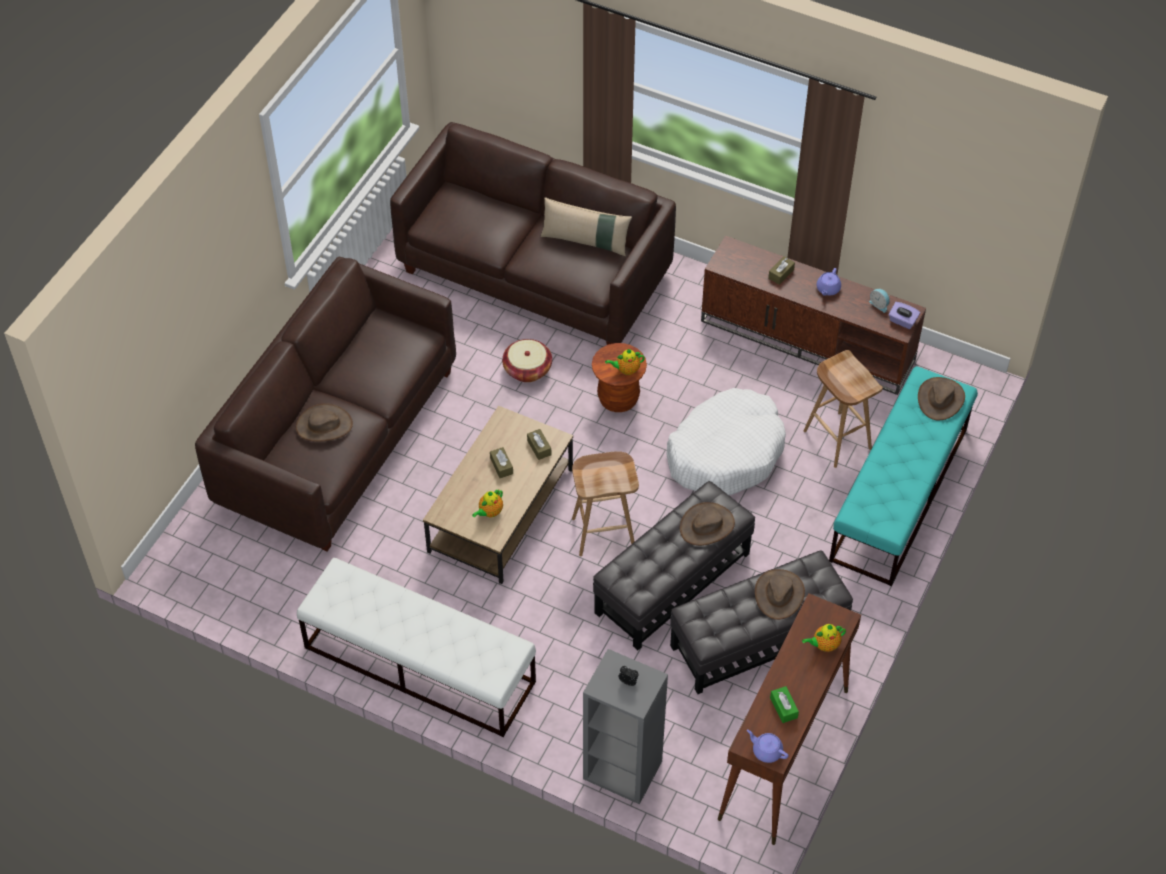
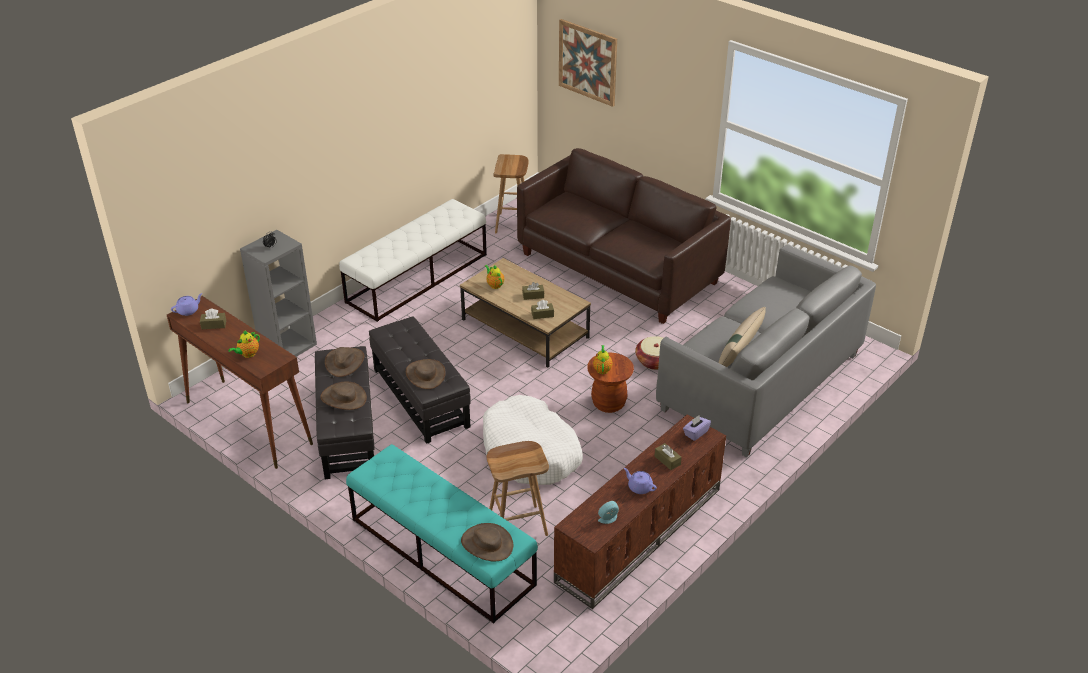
camera: 105 degrees right, 15 degrees down
(141, 354) = (587, 62): none -> picture
(324, 425) = (586, 213): brown hat -> brown hat (344, 362)
(535, 272) = (760, 382): brown sofa -> grey sofa
(604, 532) = (482, 373): brown stool -> brown stool (513, 224)
(783, 708) = (214, 325): green tissue box -> brown tissue box
(824, 645) = (247, 354): teapot -> teapot turned 135 degrees counterclockwise
(902, 321) = (582, 530): purple tissue box -> purple tissue box (695, 433)

